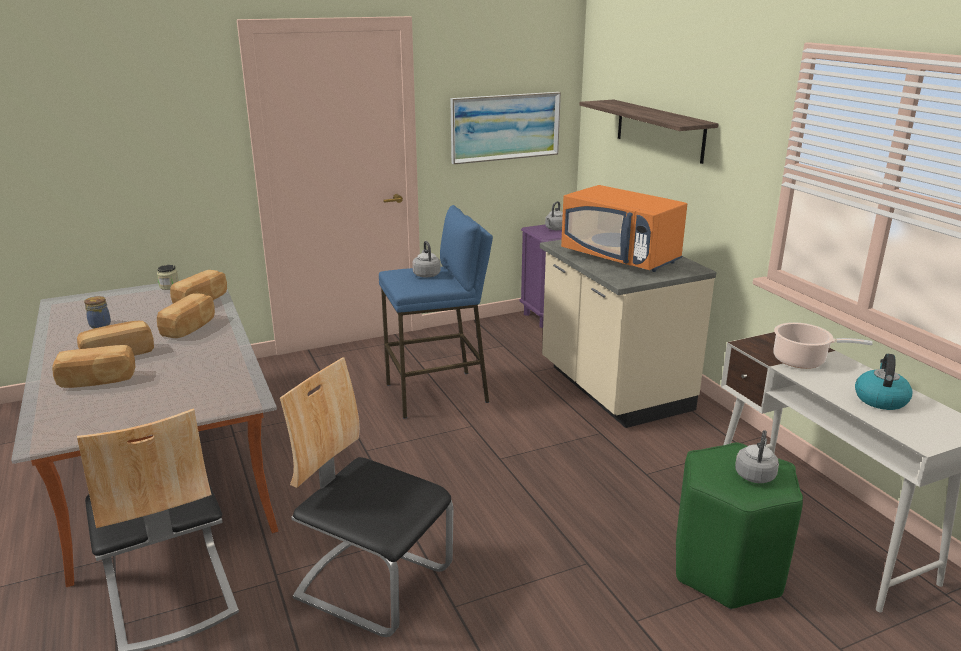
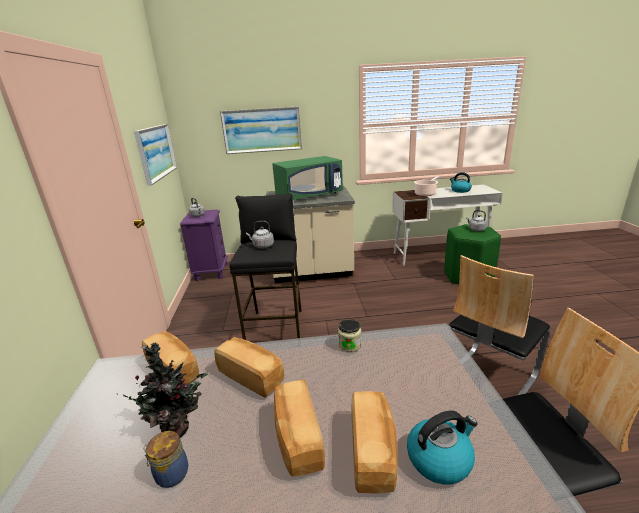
camera: 70 degrees left, 0 degrees up
(83, 404) = (439, 458): none -> kettle
(138, 317) = (178, 429): none -> potted plant
(169, 286) = (86, 403): jar -> jar (349, 345)
(437, 394) = (276, 328): blue stool -> black stool
(621, 257) = (309, 195): orange microwave -> green microwave
(659, 130) = (262, 130): shelf -> picture

